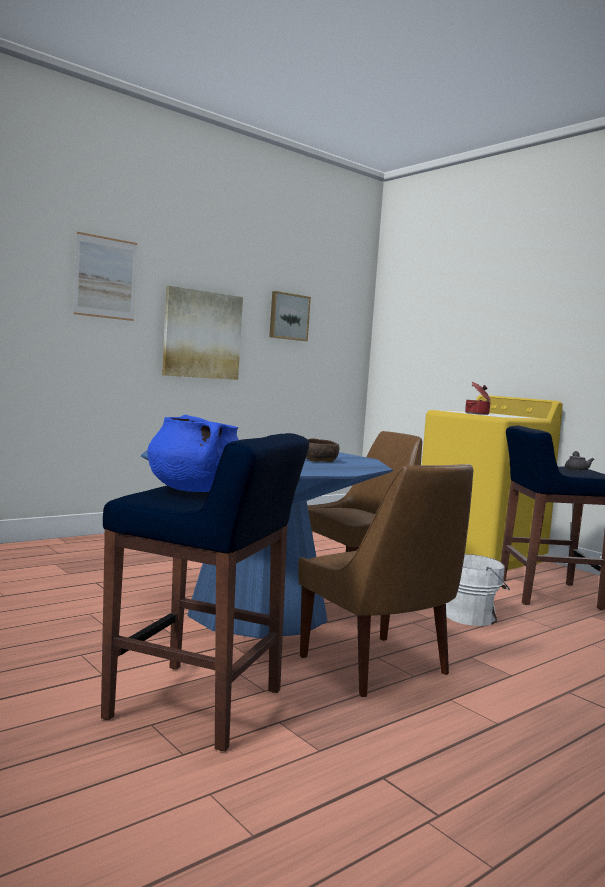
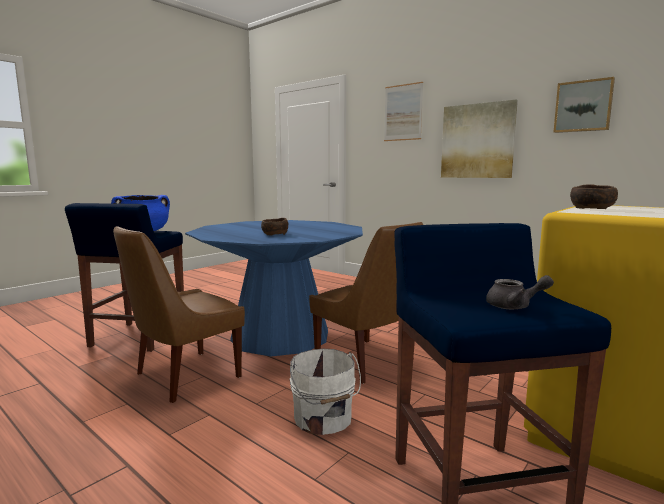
camera: 80 degrees right, 5 degrees up
(477, 413) = (592, 208): cooking pot -> brown bowl

